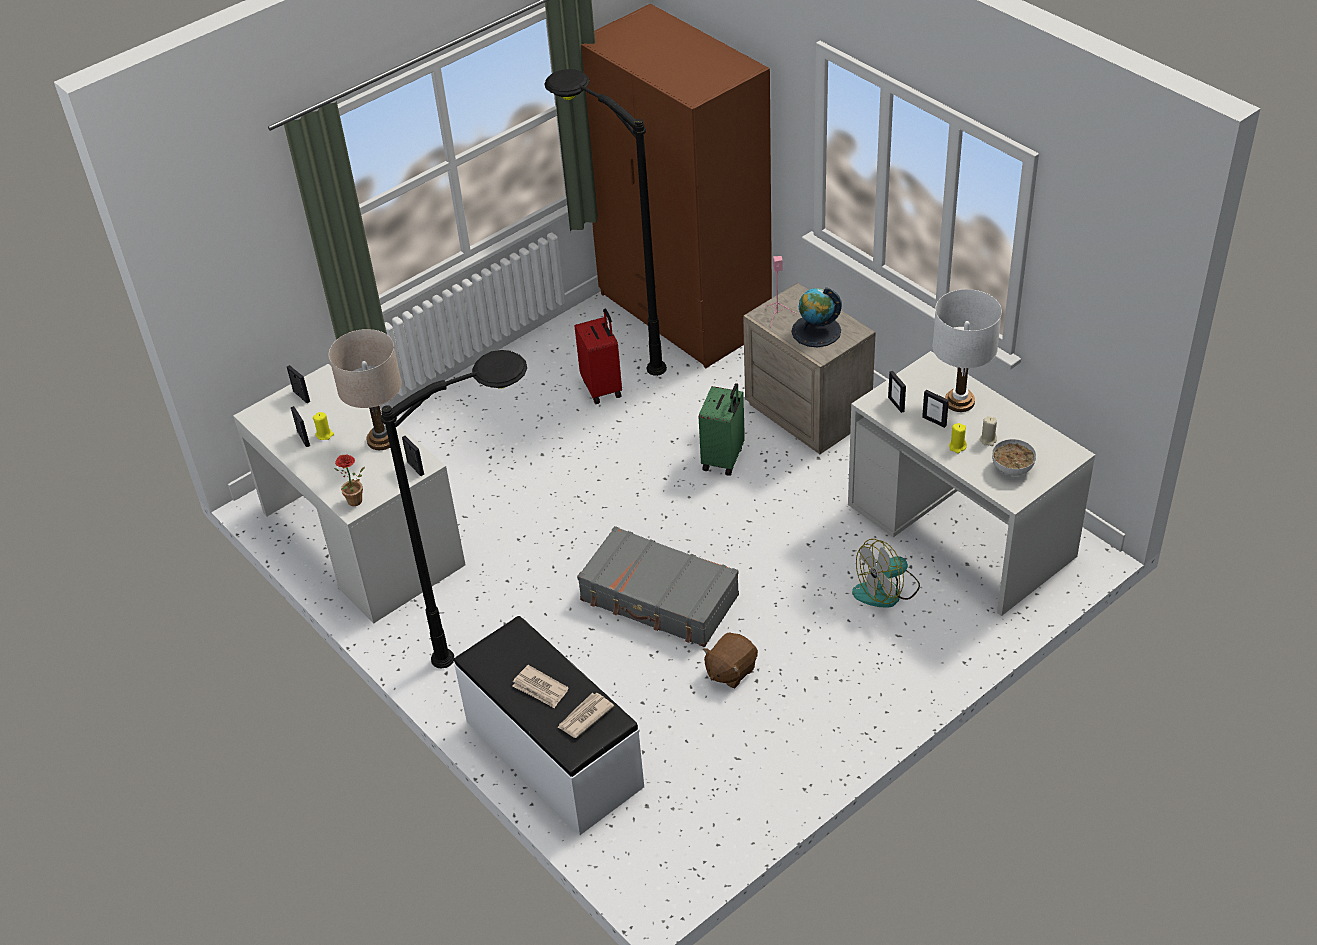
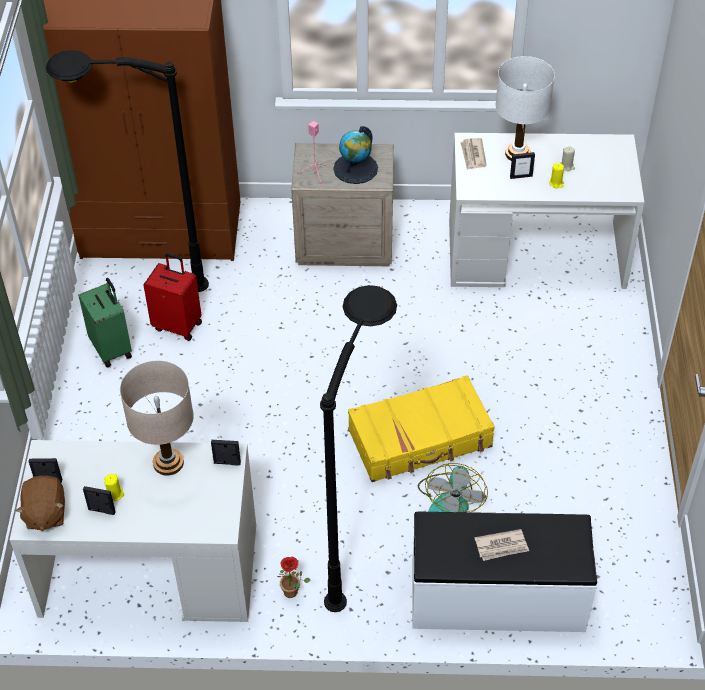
camera: 50 degrees left, 5 degrees up
(356, 503) = (220, 523): potted plant -> potted plant (293, 592)
(584, 717) = (555, 539): newspaper -> newspaper (473, 155)
(659, 599) = (420, 439): grey suitcase -> yellow suitcase
(724, 459) = (332, 314): green suitcase -> green suitcase (112, 349)
(730, 671) = (527, 448): brown plush toy -> brown plush toy (45, 514)
(886, 590) = (546, 323): fan -> fan (450, 499)
(896, 404) = (484, 181): picture frame -> none
(1012, 468) = (604, 175): bowl -> none

